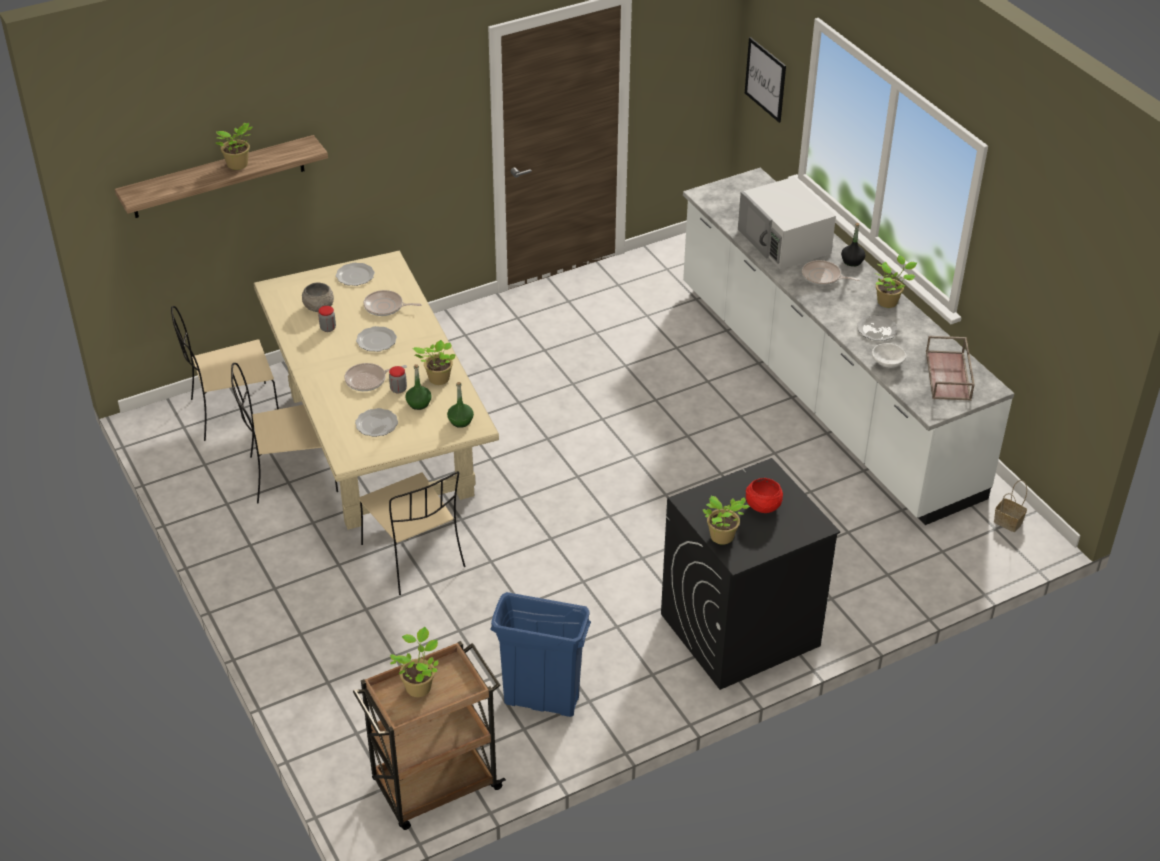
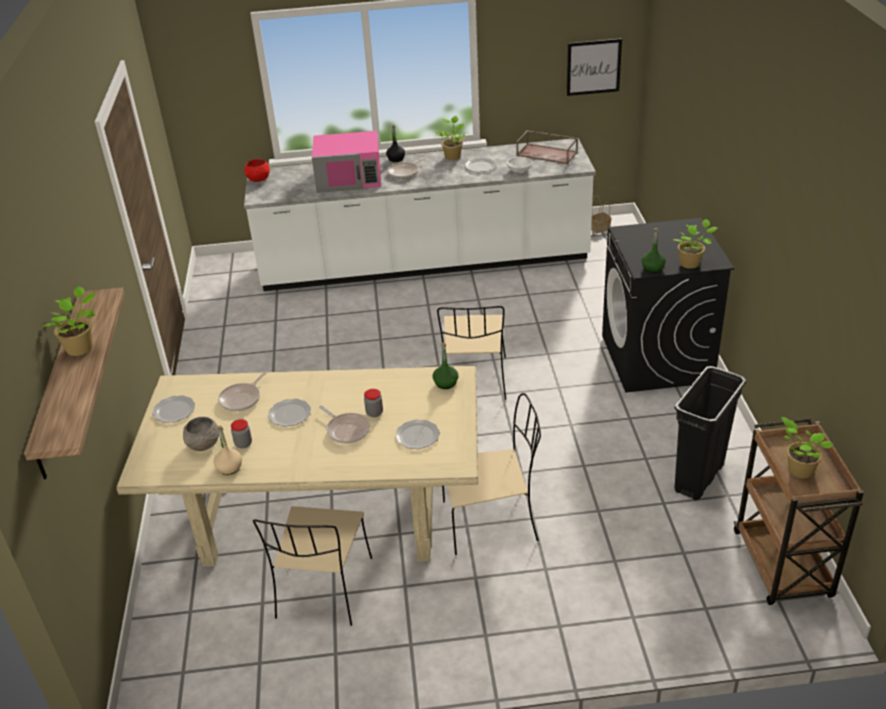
camera: 65 degrees left, 5 degrees down
(233, 413) = (192, 621): beige chair -> beige chair (475, 380)
(296, 331) = (229, 467): none -> beige bottle
(368, 380) = (346, 430): frying pan -> frying pan turned 45 degrees counterclockwise
(419, 403) = (404, 404): green bottle -> green bottle (652, 268)
(437, 379) = (377, 386): potted plant -> none
(541, 700) = (699, 478): blue trash can -> black trash can
(762, 506) = (661, 241): red bowl -> red bowl (258, 179)
(765, 79) = (203, 106): picture -> picture (593, 67)
(784, 241) = (349, 178): white microwave -> pink microwave

